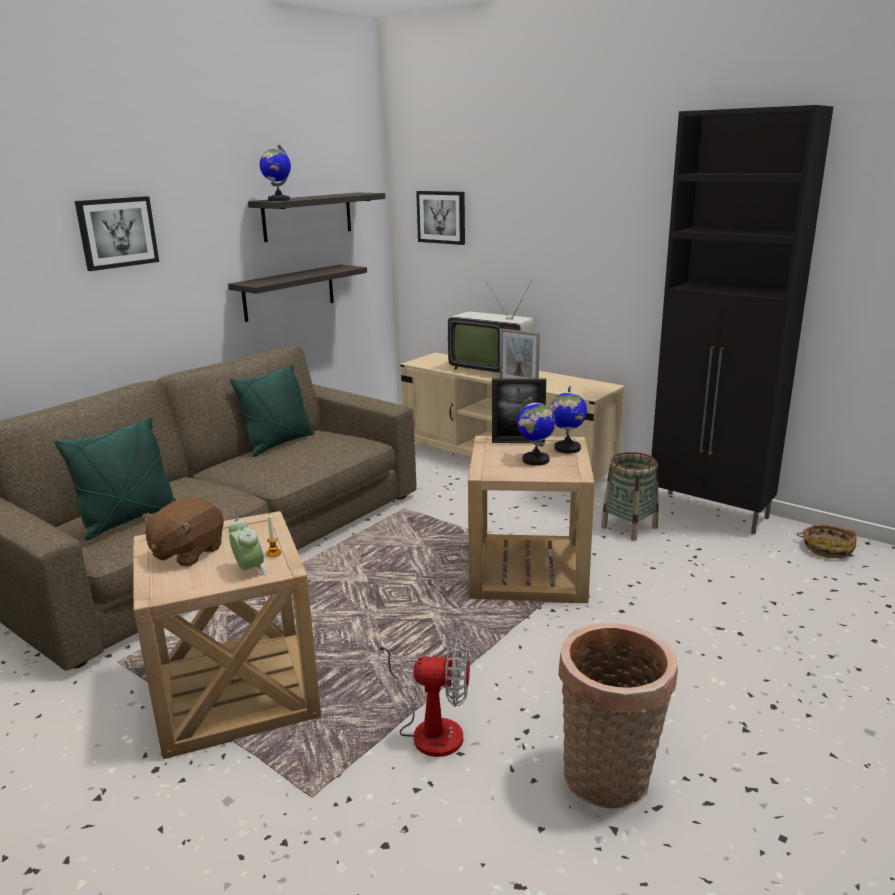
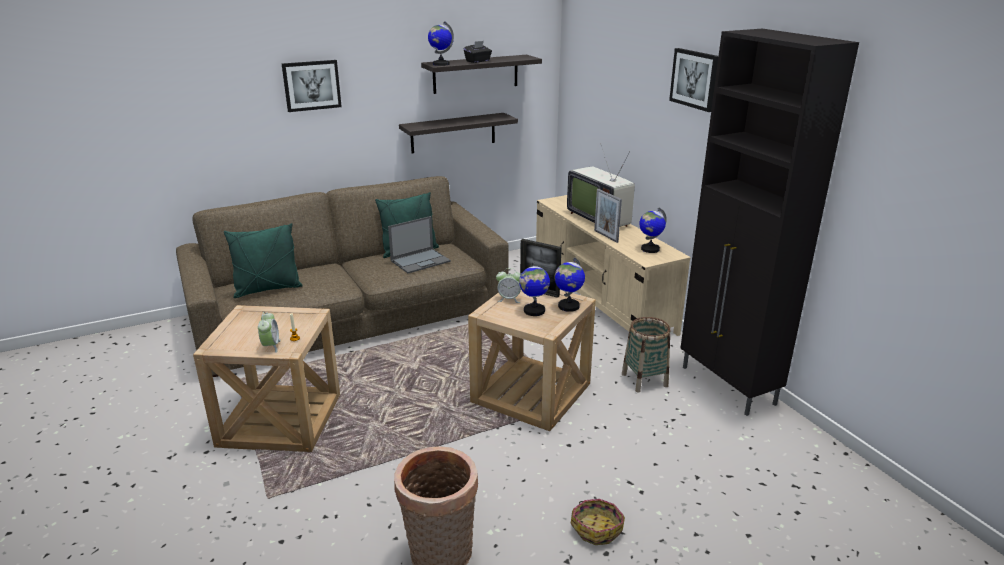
camera: 25 degrees right, 5 degrees up
(187, 552) = (252, 324): brown plush toy -> none
(312, 449) = (421, 261): none -> laptop
(317, 197) = (478, 61): none -> black tissue box
(428, 726) = (366, 481): fan -> none
(441, 217) = (589, 82): picture -> picture (695, 79)
(494, 455) = (509, 299): none -> alarm clock
(578, 385) = (649, 249): none -> globe
(827, 548) = (800, 447): basket -> basket (596, 528)

